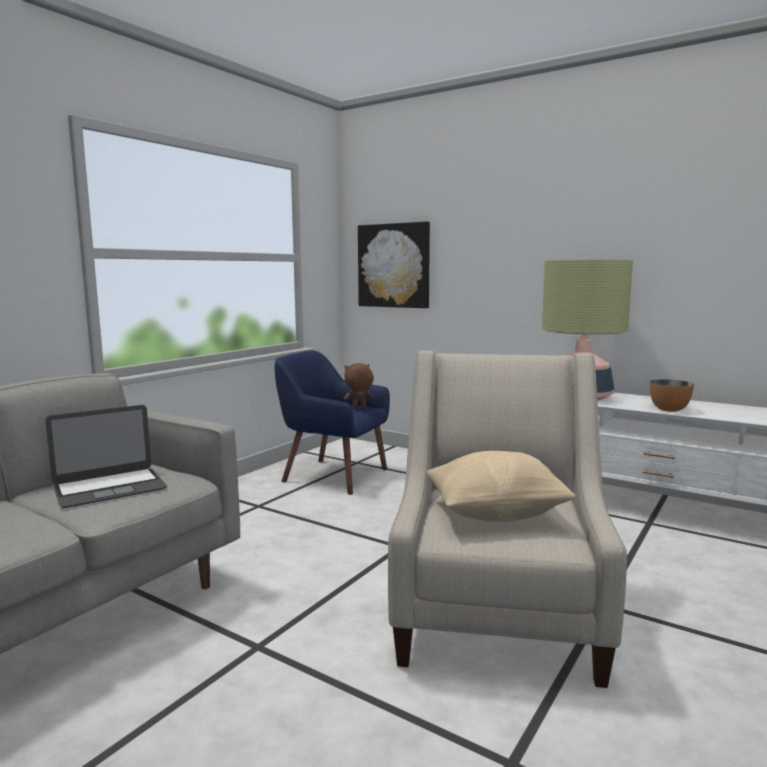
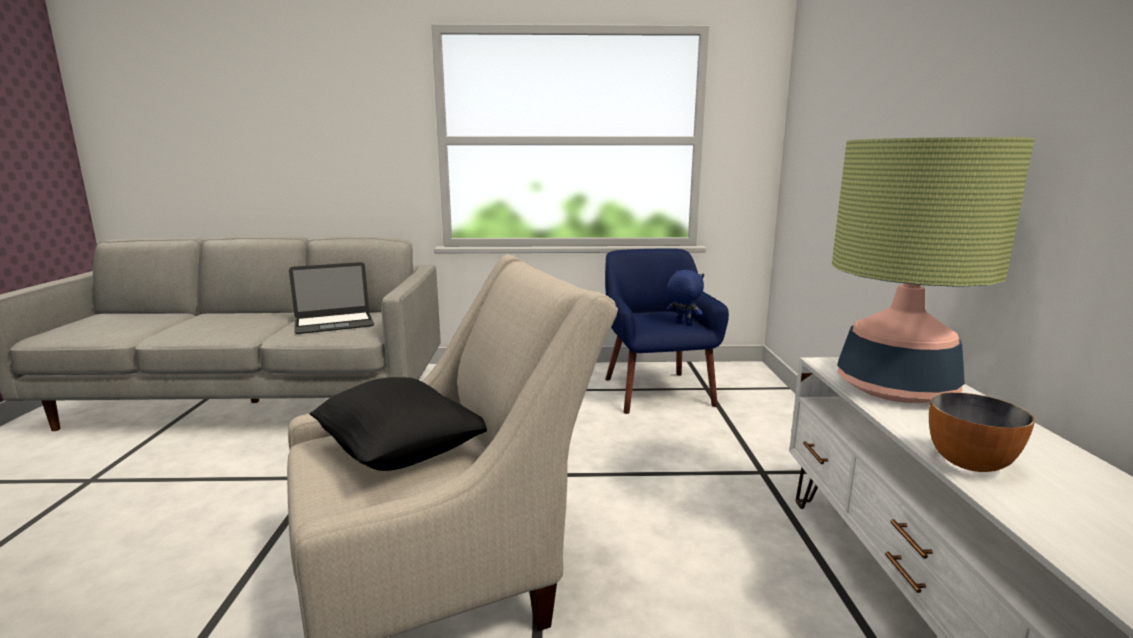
camera: 55 degrees right, 5 degrees up
(109, 487) = (334, 323): laptop -> laptop turned 45 degrees counterclockwise
(359, 408) = (683, 323): brown plush toy -> blue plush toy
(394, 265) = (814, 149): picture -> none
(496, 514) = (400, 454): beige pillow -> black pillow

